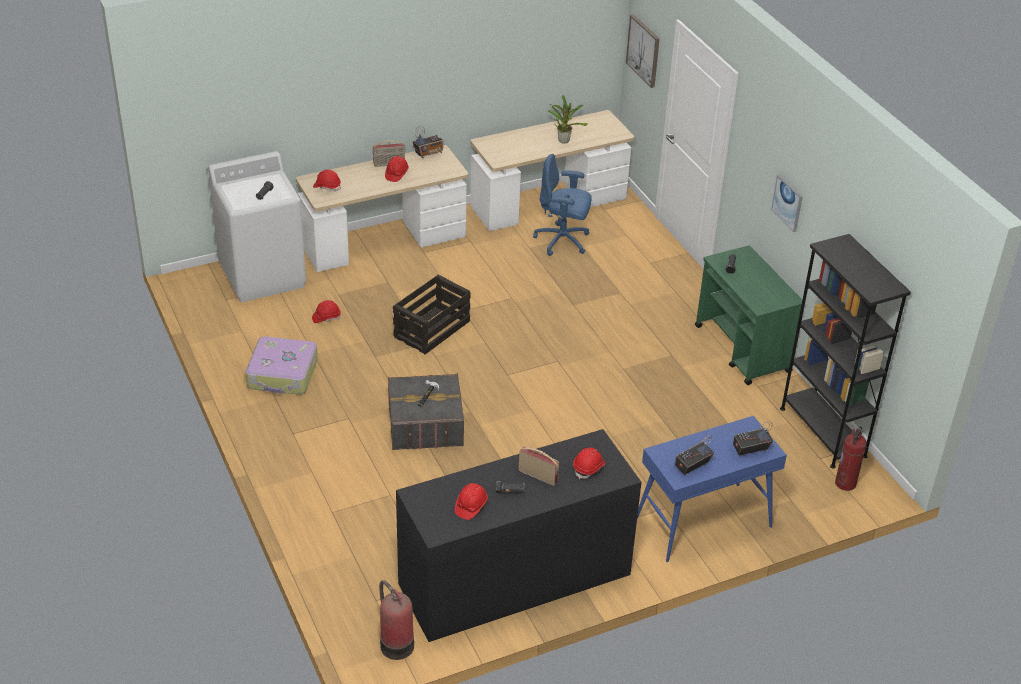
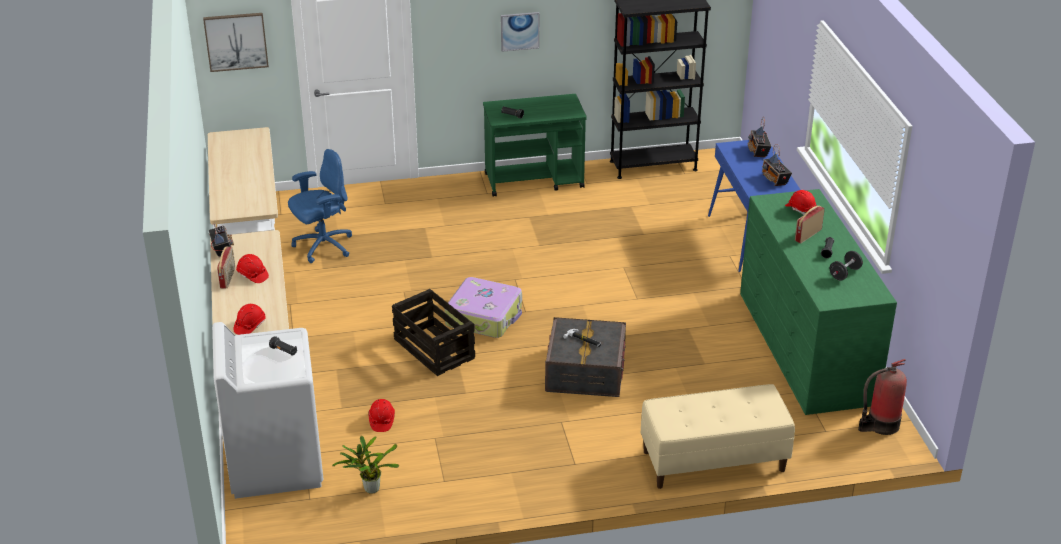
camera: 75 degrees left, 5 degrees down
(283, 374) = (472, 463): suitcase -> suitcase (485, 316)
(313, 521) = (713, 461): none -> beige bench
(470, 506) = (844, 273): red hard hat -> black dumbbell
(514, 579) = (805, 347): black dresser -> green dresser
(563, 140) = (249, 165): potted plant -> potted plant (369, 488)
(563, 241) = (322, 246): blue office chair -> blue office chair turned 150 degrees counterclockwise
(845, 483) = (716, 169): fire extinguisher -> none

